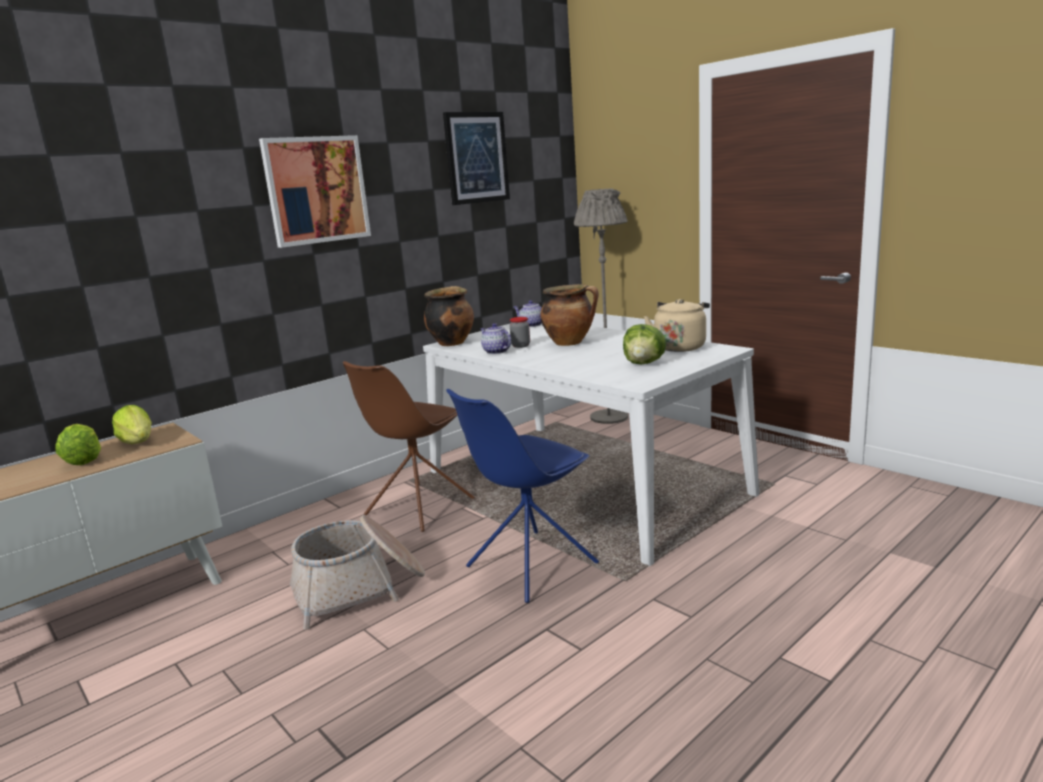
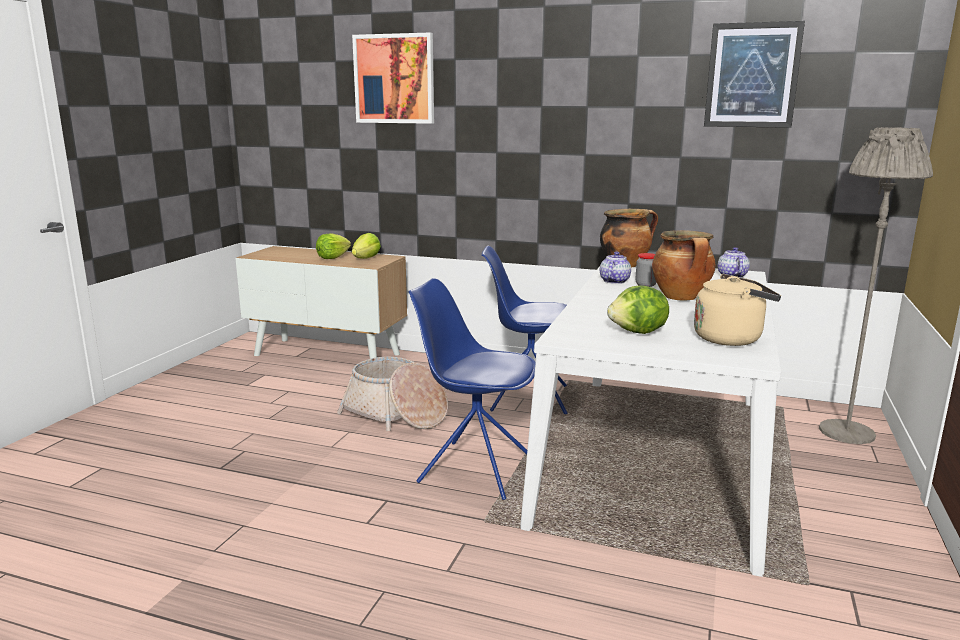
camera: 60 degrees right, 0 degrees up
(316, 190) = (551, 98): picture -> picture (394, 79)
(418, 508) = (527, 398): brown chair -> blue chair

